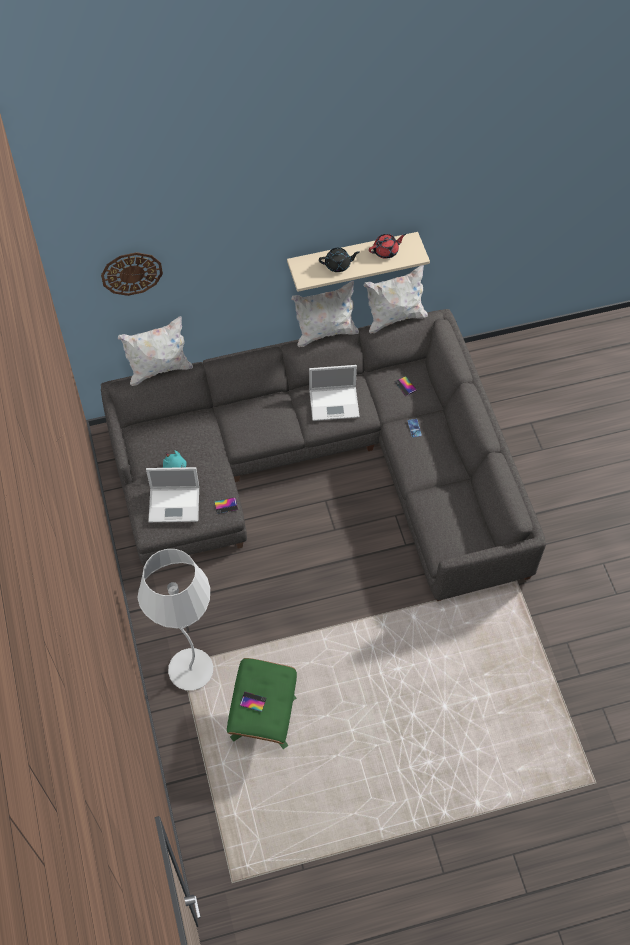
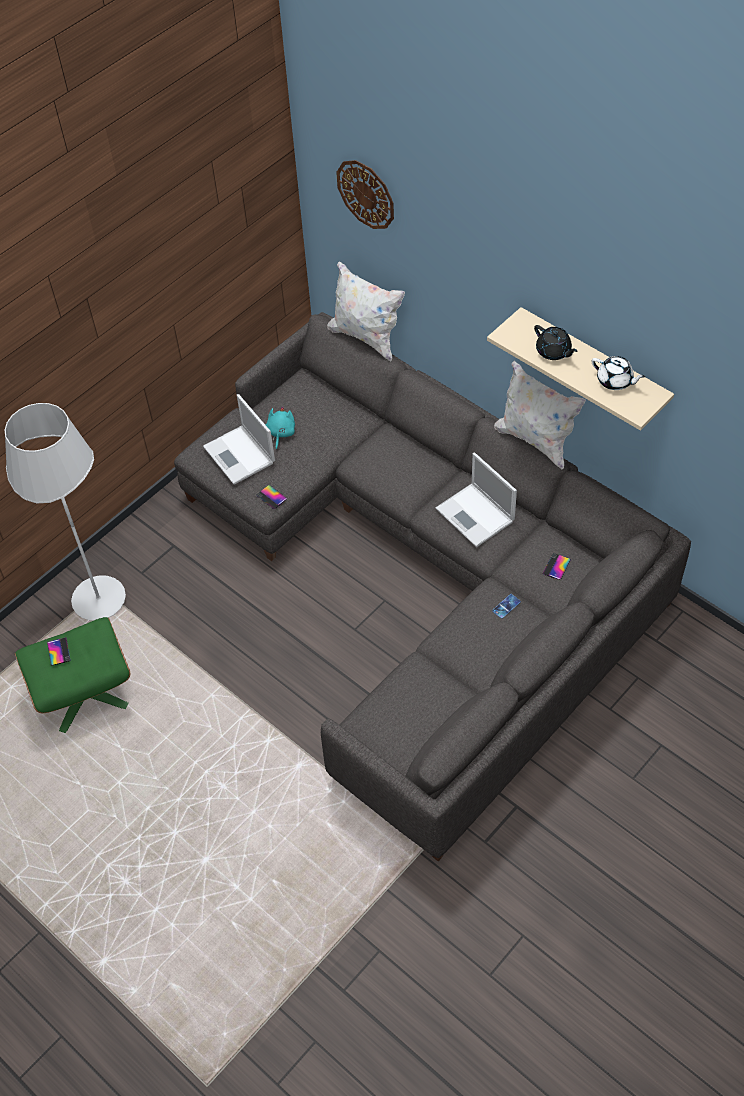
camera: 60 degrees right, 5 degrees down
(386, 251) = (615, 381): red teapot -> white teapot
(394, 318) = (615, 490): white pillow -> none

